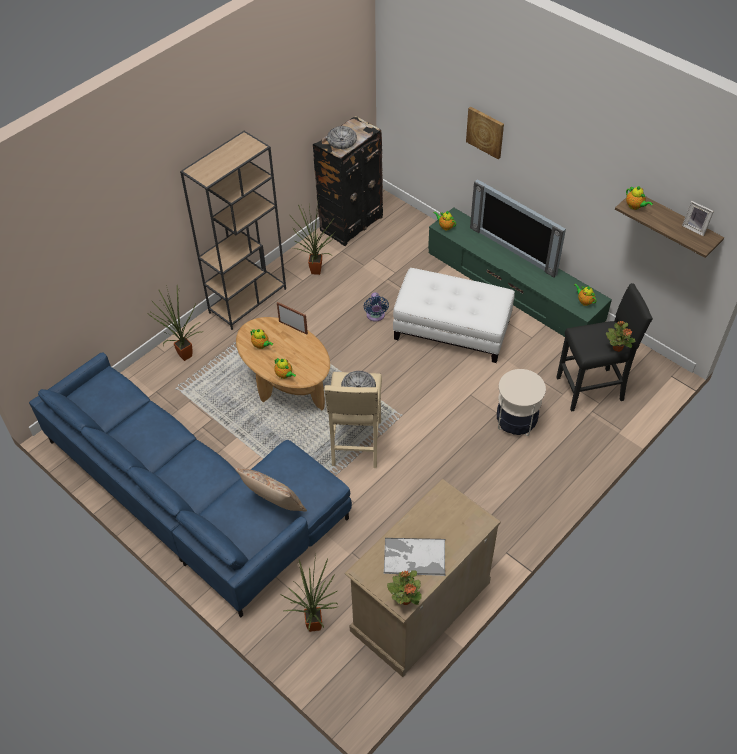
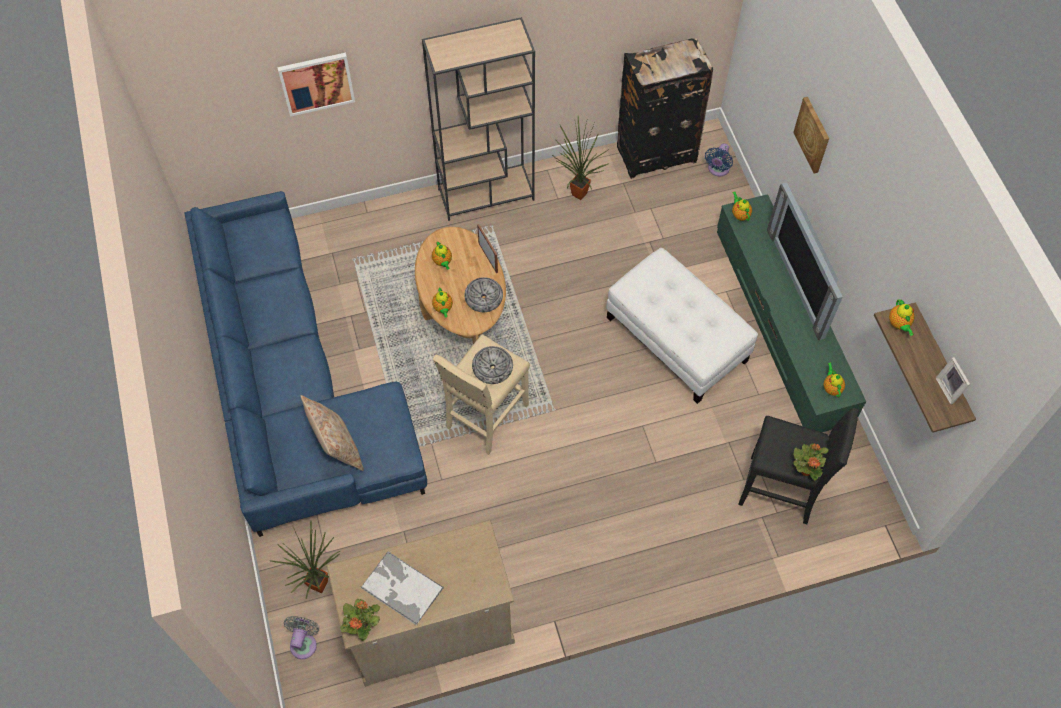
camera: 30 degrees right, 10 degrees up
(109, 239) = (316, 83): none -> picture
(183, 357) = (381, 227): potted plant -> none
(332, 673) = (304, 642): none -> grey fan
(342, 141) = (657, 65): bowl -> bowl (484, 298)
(375, 316) = (606, 280): blue fan -> blue fan (717, 169)
(516, 422) = (669, 484): beige side table -> none

